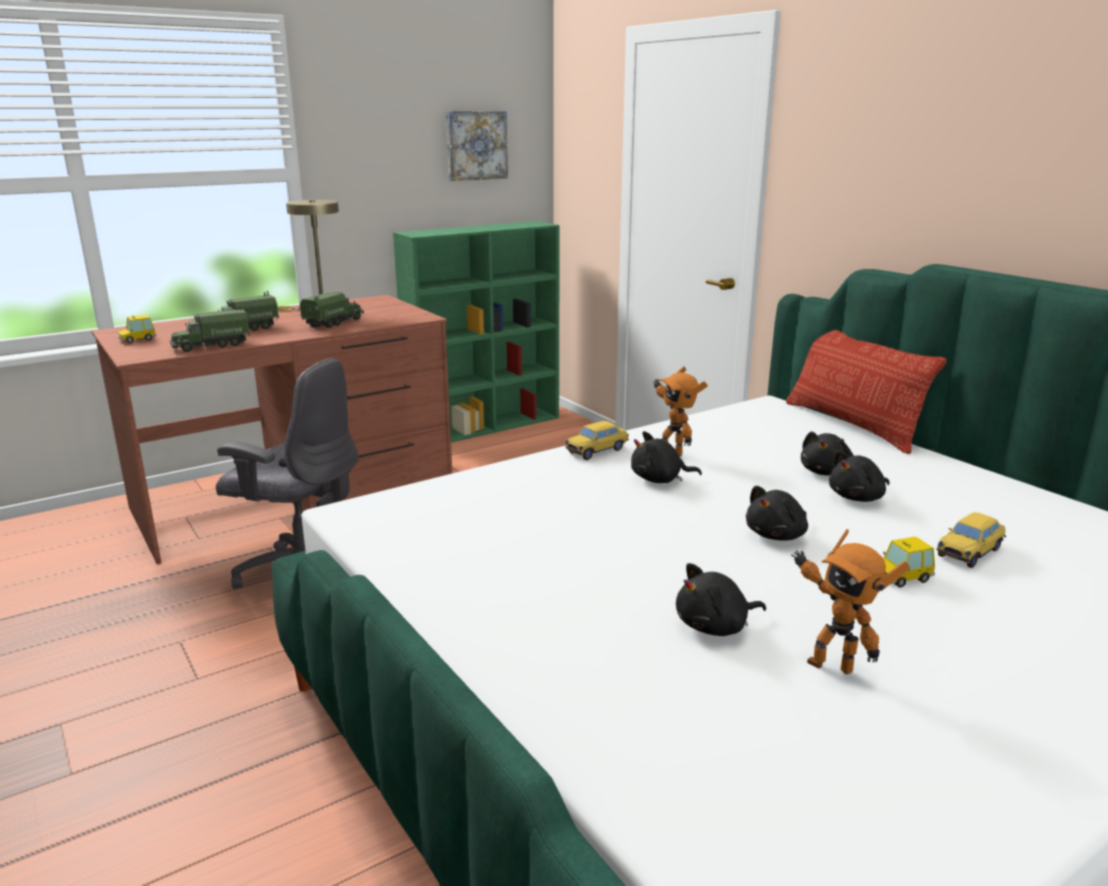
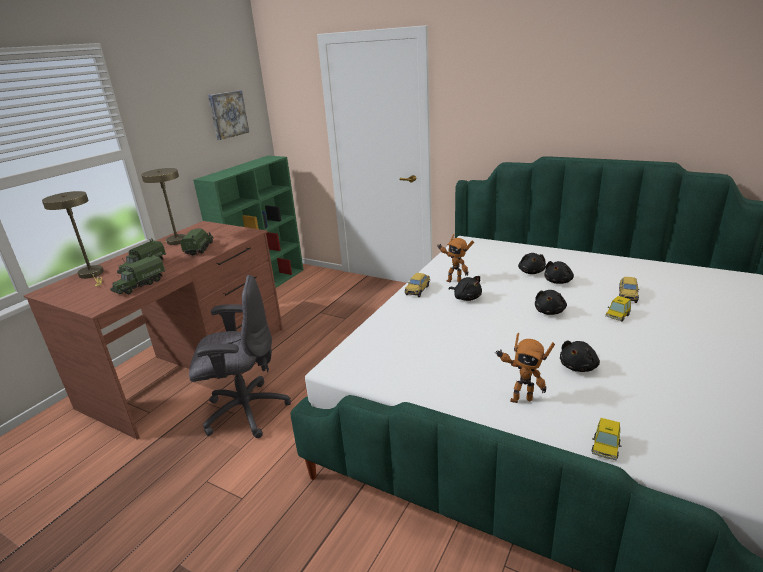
camera: 25 degrees left, 5 degrees up
(137, 339) = (74, 293): toy car -> toy car (605, 448)
(182, 325) = (92, 275): none -> beige table lamp
(659, 479) = (466, 298): black plush toy -> black plush toy turned 105 degrees counterclockwise
(831, 664) = (639, 367): toy robot -> toy robot (520, 398)
(852, 425) = (513, 243): pillow -> none

